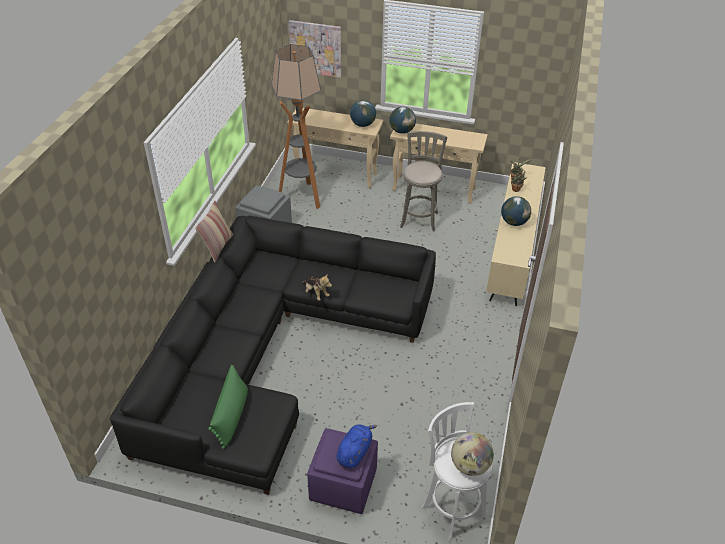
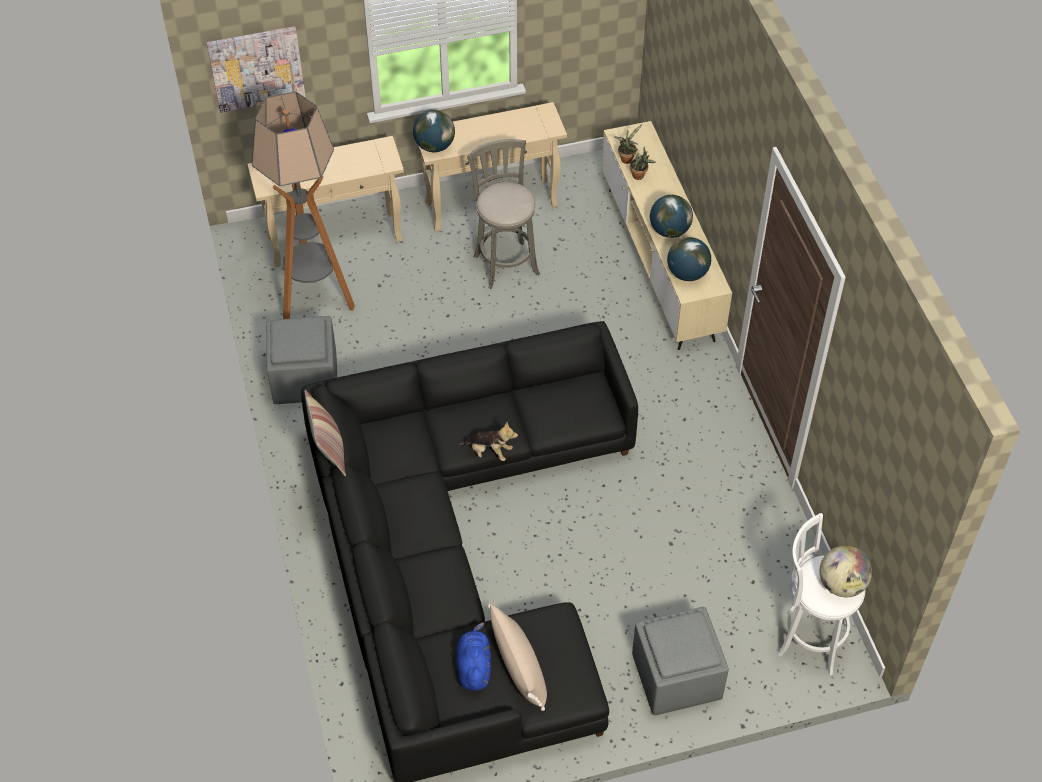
camera: 30 degrees left, 10 degrees up
(231, 415) = (519, 666): green pillow -> beige pillow
(342, 485) = (676, 678): purple ottoman -> grey ottoman
(355, 452) = (694, 633): blue plush toy -> blue plush toy (474, 666)
(363, 125) = (371, 157): globe -> globe (687, 274)

